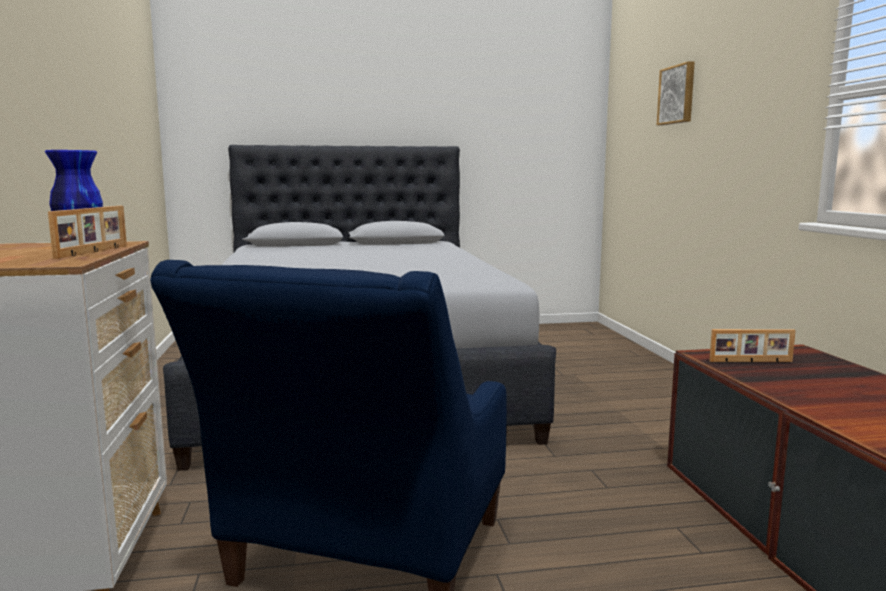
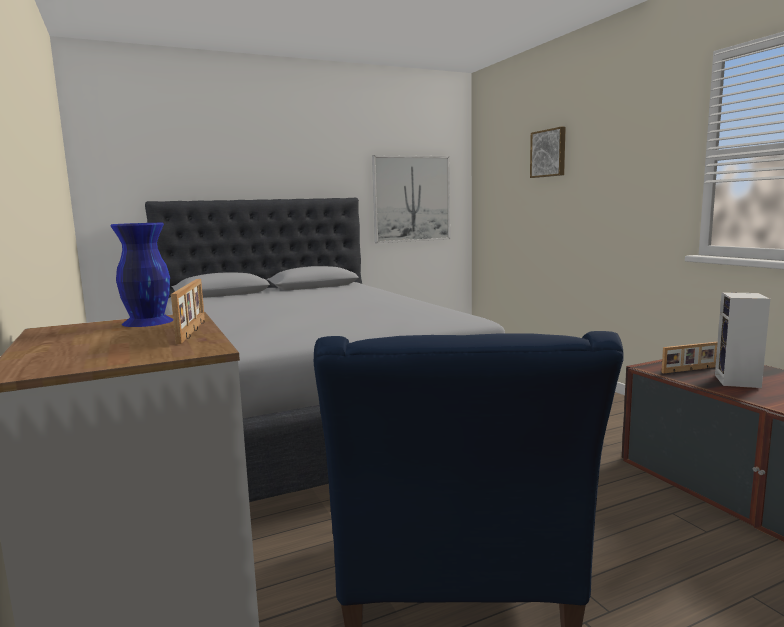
camera: 15 degrees left, 0 degrees up
(527, 149) = (411, 199): none -> picture
(796, 379) = (739, 382): none -> speaker

